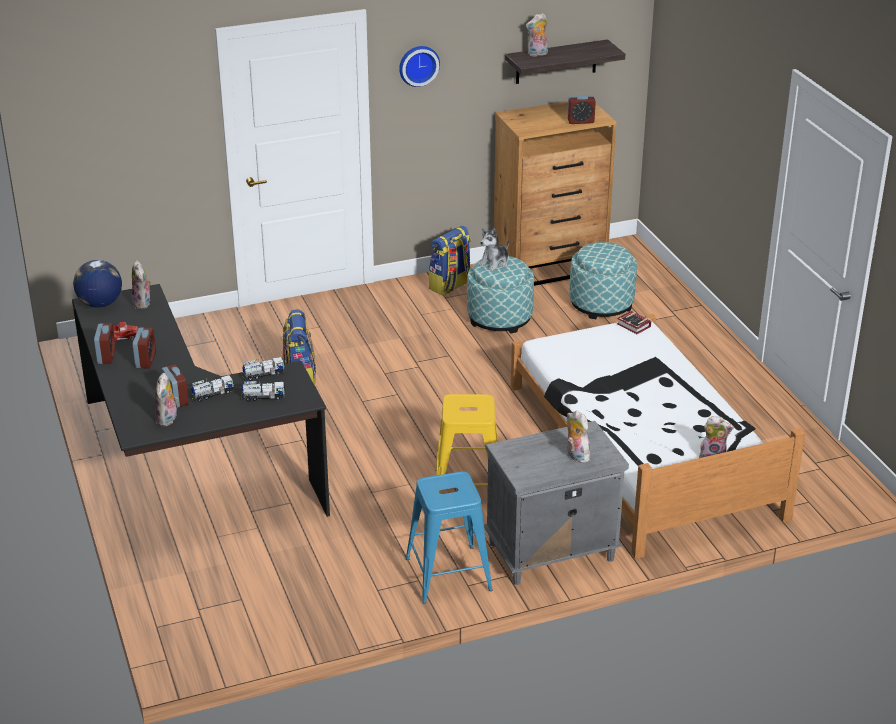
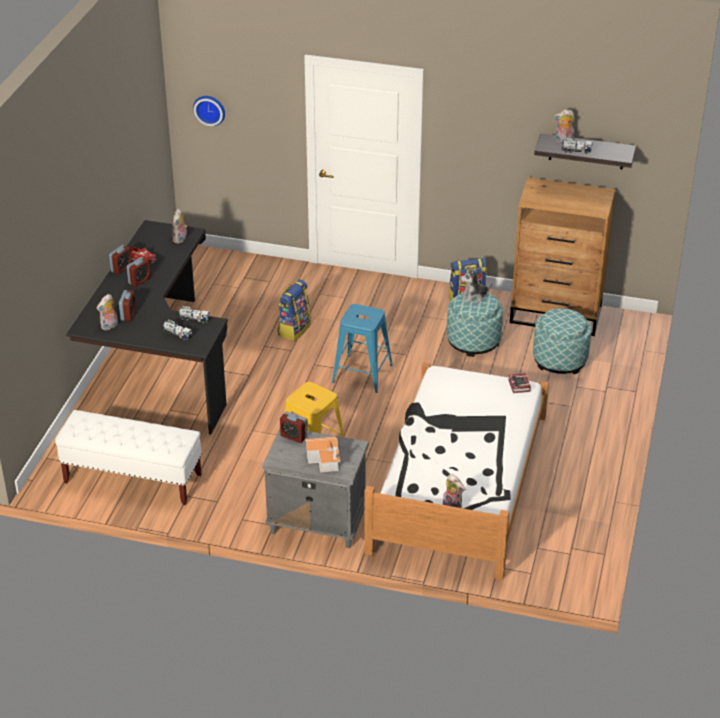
camera: 35 degrees right, 5 degrees up
(100, 304) = (156, 230): globe -> none
(212, 394) = (151, 320): toy truck -> toy truck (576, 151)
(292, 601) = (132, 479): none -> white bench
(418, 65) = (464, 122): wall clock -> wall clock (210, 109)
(448, 574) = (238, 506): blue stool -> blue stool (362, 374)
(575, 456) = (325, 460): plush toy -> toy house
(580, 121) = (580, 207): alarm clock -> alarm clock (293, 436)

